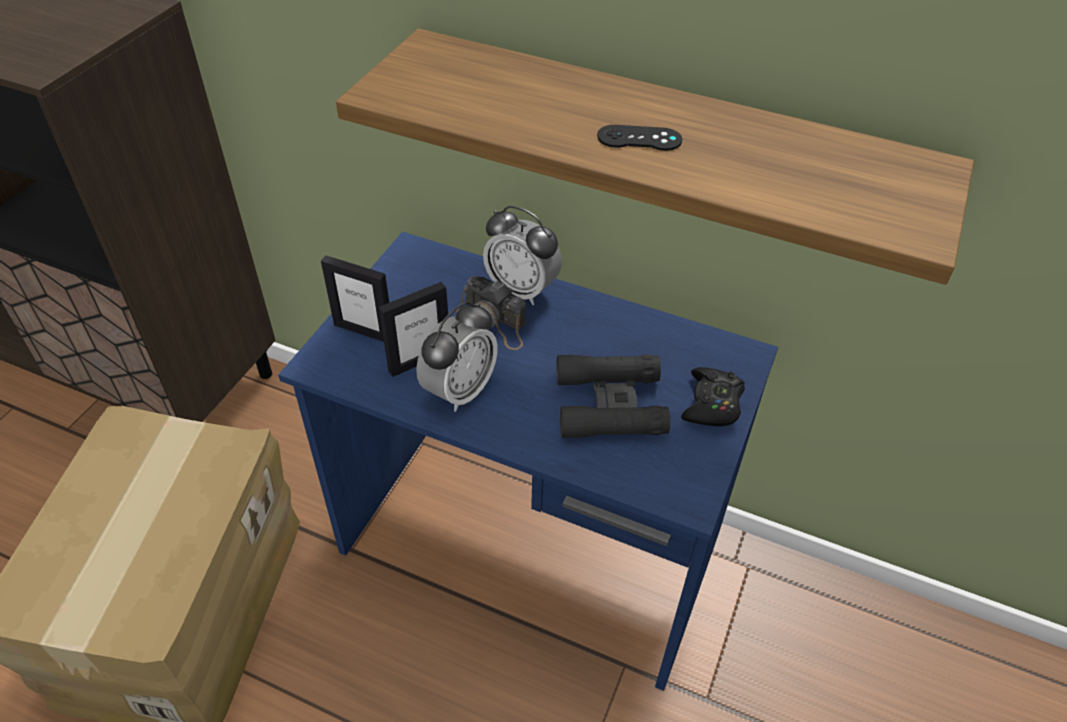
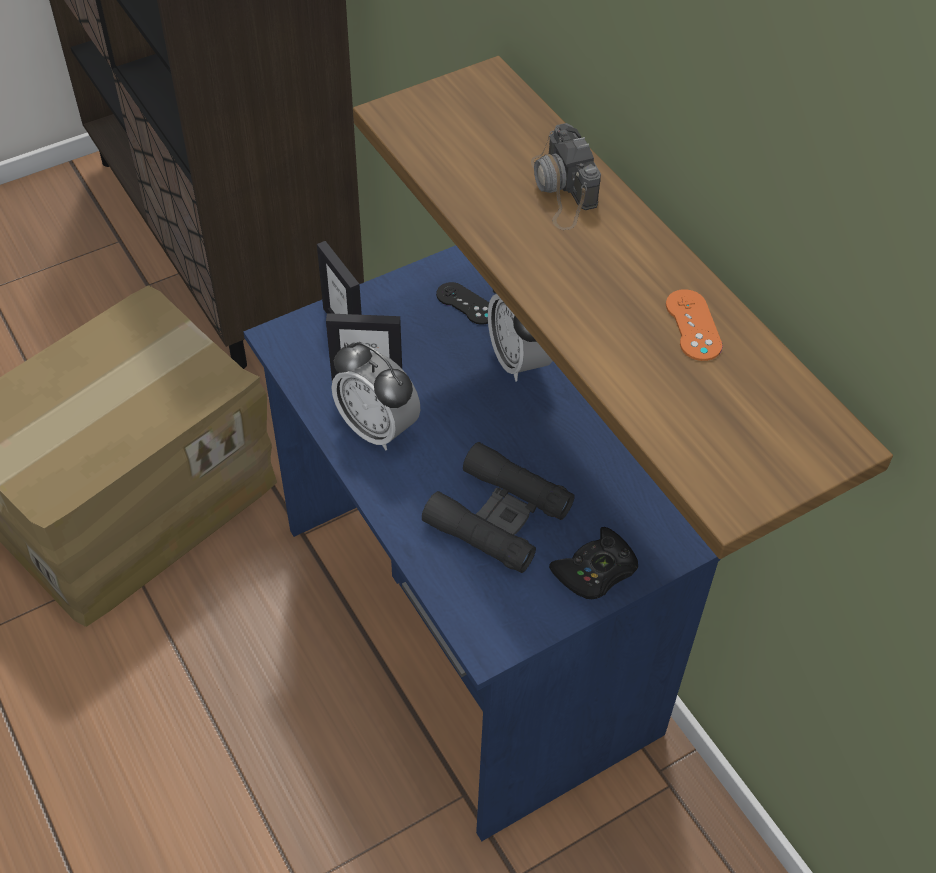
camera: 35 degrees right, 5 degrees up
(459, 390) = (377, 428): alarm clock -> alarm clock turned 60 degrees clockwise
(494, 322) = (464, 379): camera -> camera (562, 189)
(639, 138) = (576, 269): black game controller -> black game controller (466, 304)
(761, 139) = (693, 325): none -> orange game controller

